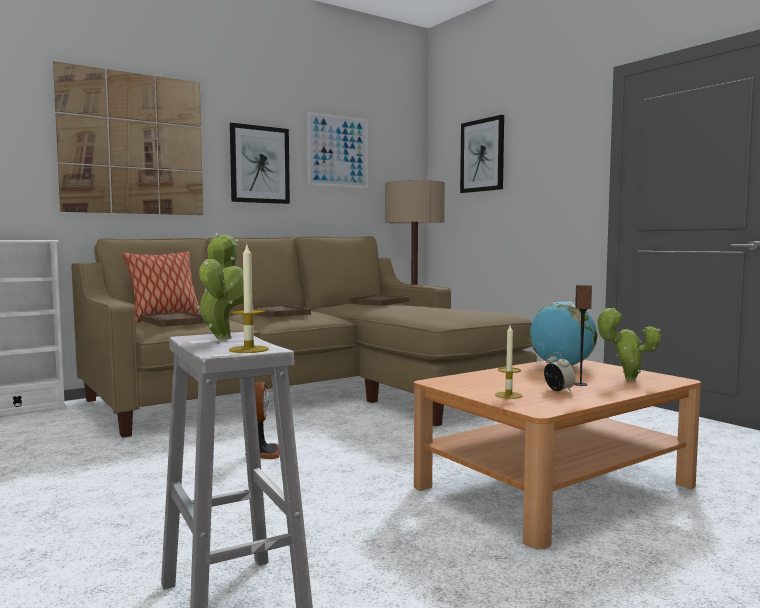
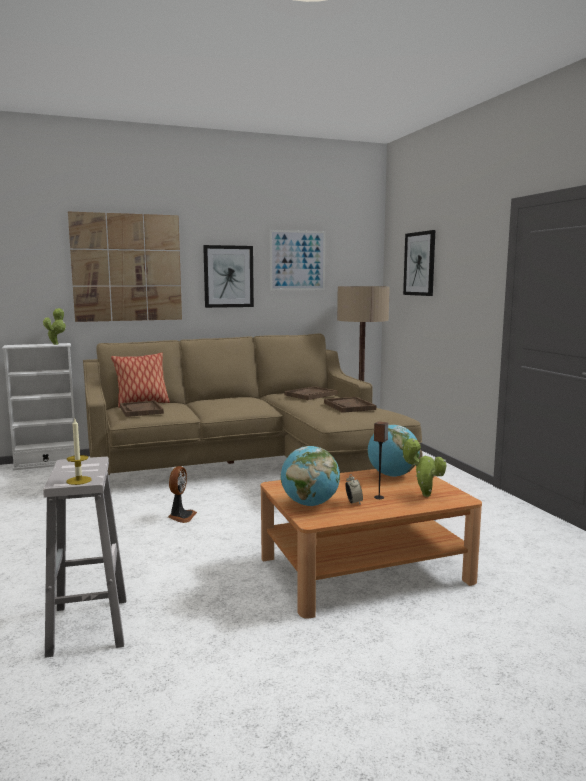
camera: 15 degrees right, 5 degrees up
(223, 338) = (85, 464): potted plant -> potted plant (56, 344)
(278, 313) = (224, 403): brown tray -> brown tray (349, 406)
(508, 395) = (310, 504): candle -> globe

